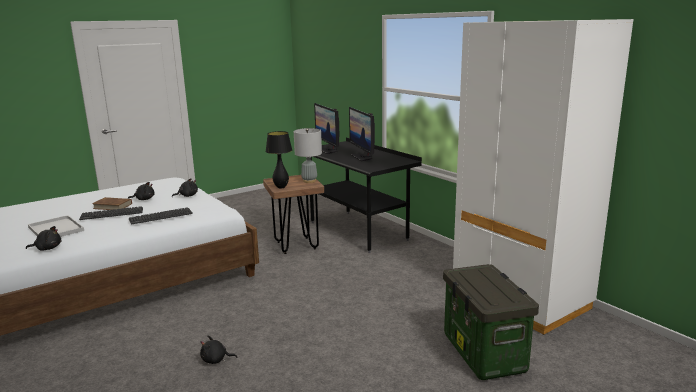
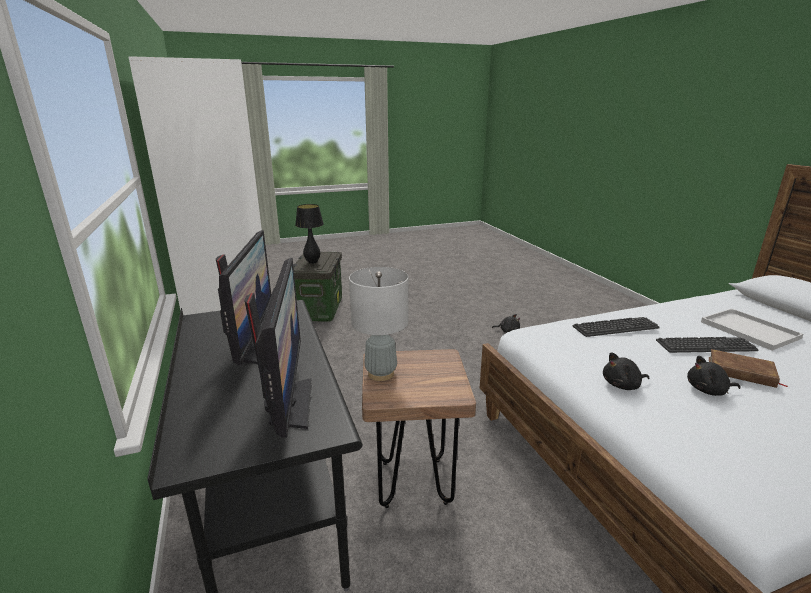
camera: 165 degrees left, 5 degrees up
(47, 248) = (704, 304): black plush toy -> none
(281, 187) = (440, 360): black table lamp -> black table lamp (312, 262)

